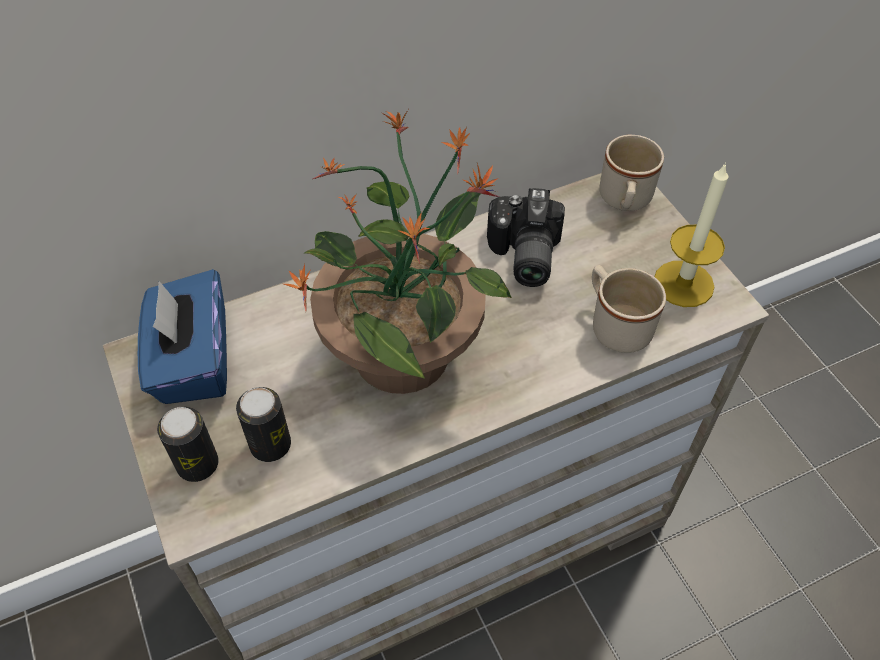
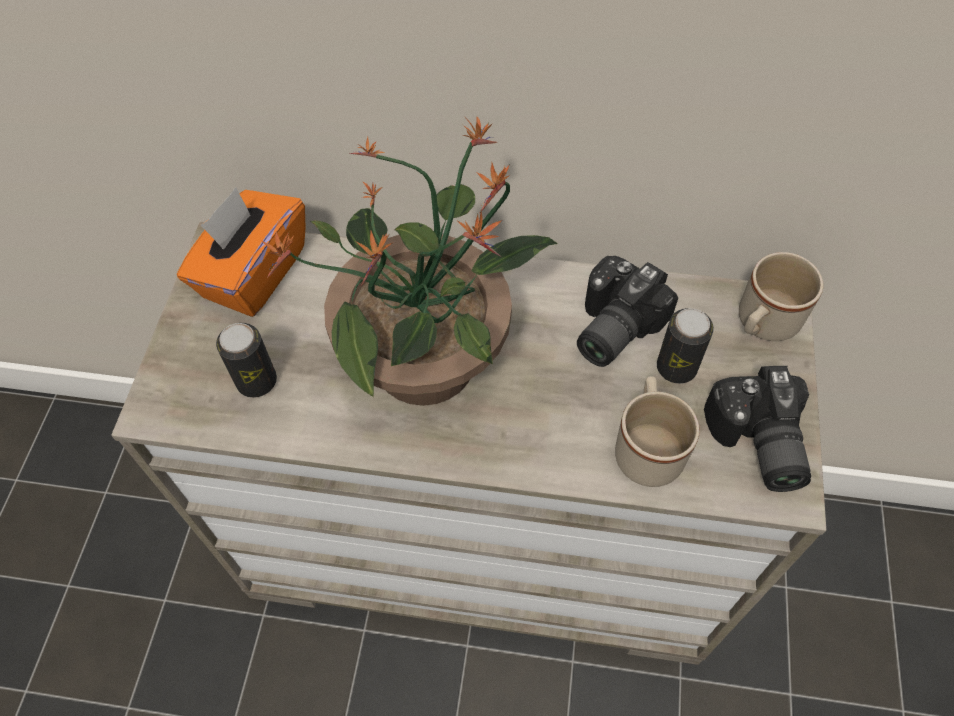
camera: 35 degrees right, 5 degrees up
(193, 361) = (253, 273): blue tissue box -> orange tissue box
(198, 464) = (191, 364): can -> can (676, 367)
(683, 283) = (755, 444): candle -> camera

